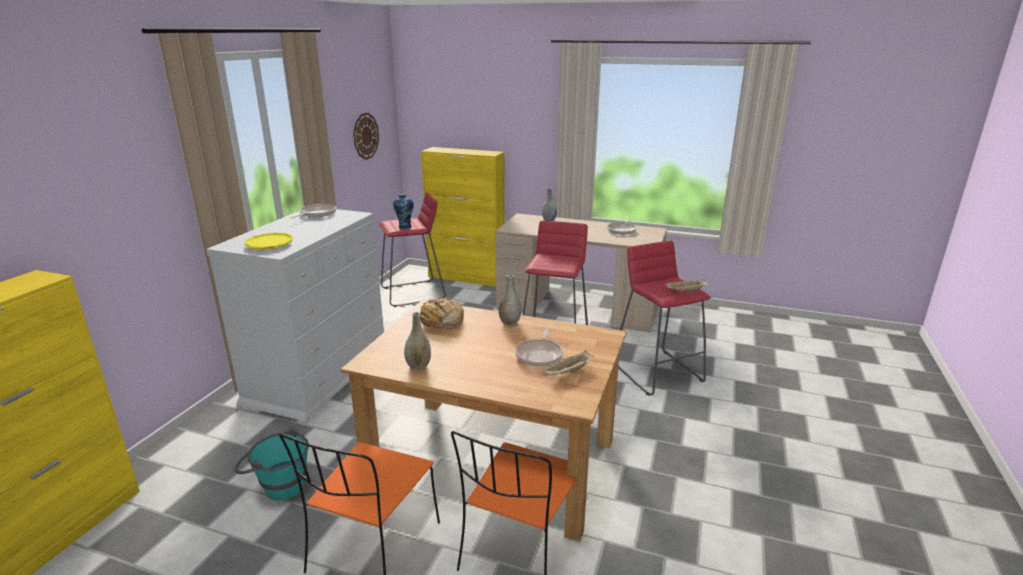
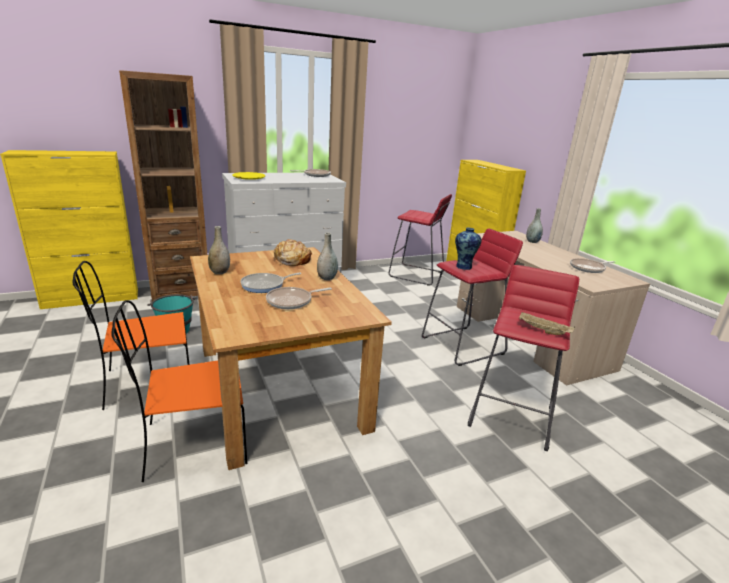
camera: 45 degrees right, 0 degrees up
(192, 449) = (181, 294): none -> brown bookcase
(365, 136) = (418, 138): wall clock -> none
(405, 227) = (416, 215): vase -> vase (464, 266)
(486, 355) = (265, 285): none -> frying pan
(568, 372) = (279, 318): beige tray -> none

